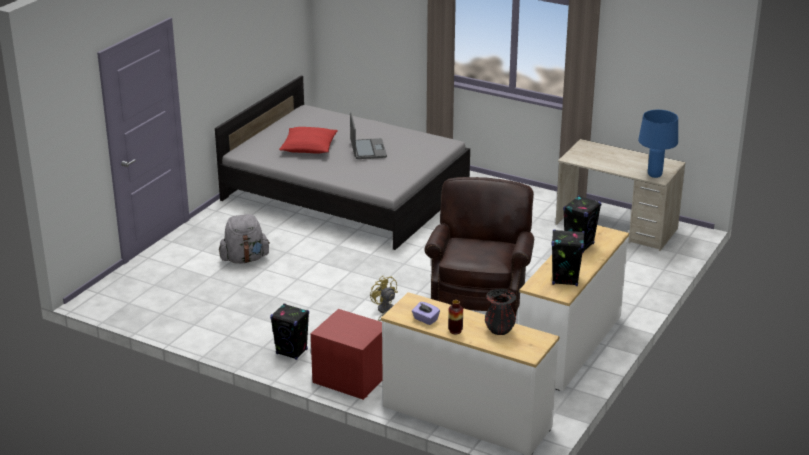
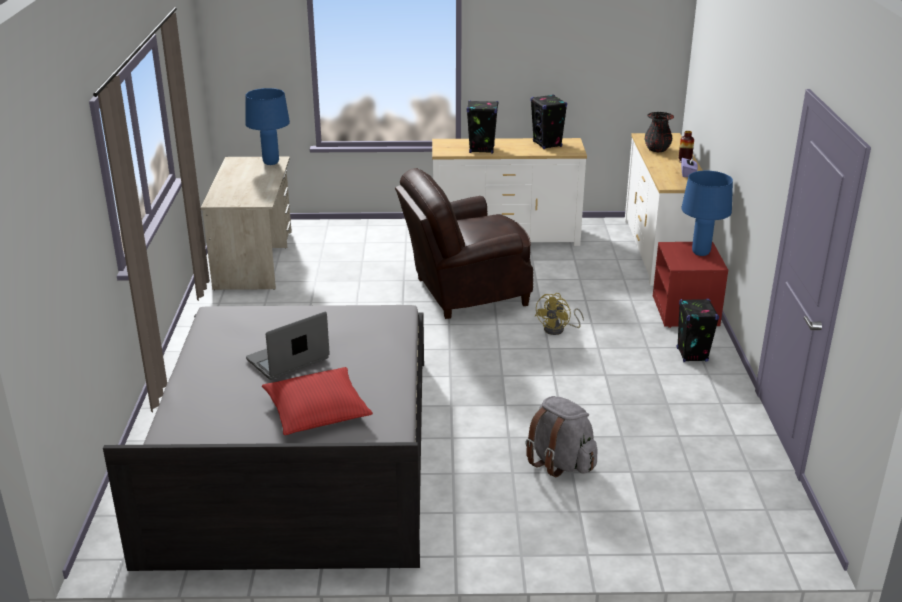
camera: 120 degrees left, 0 degrees up
(349, 334) = (700, 253): none -> blue table lamp

